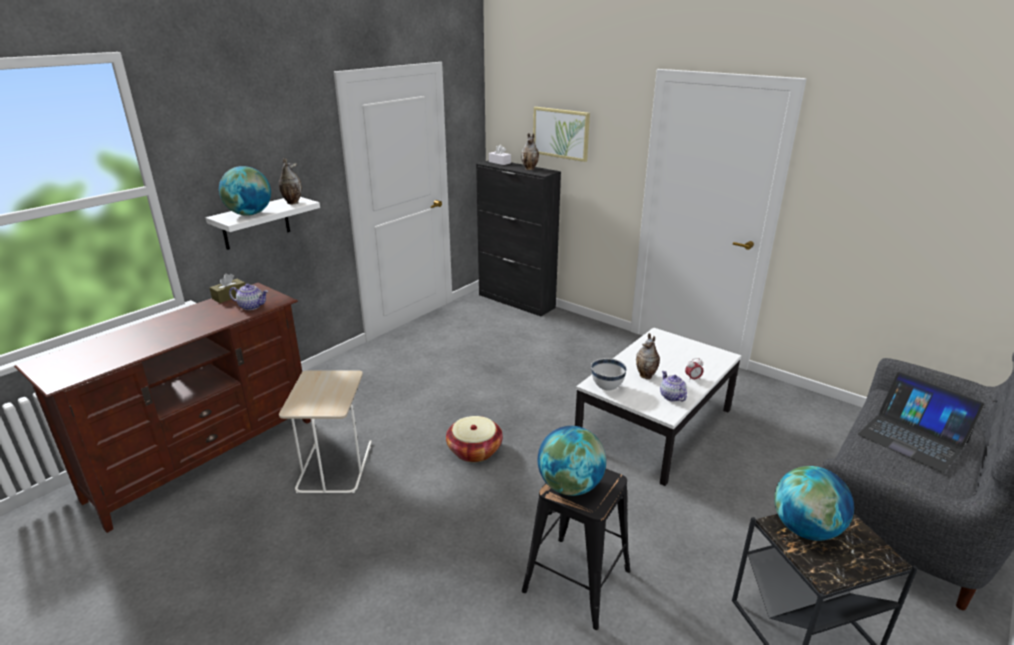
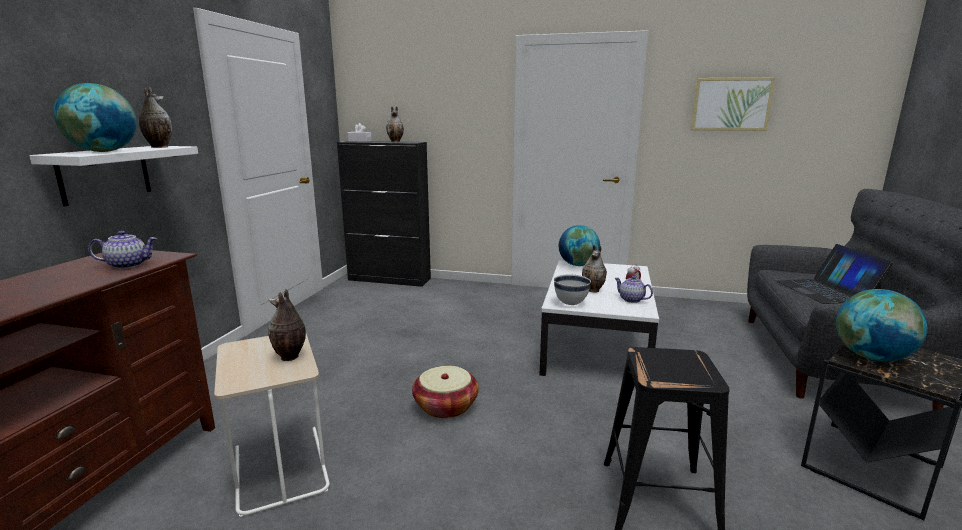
camera: 25 degrees left, 10 degrees down
(229, 296) = (82, 261): brown tissue box -> none
(337, 394) = (289, 357): none -> vase
(561, 133) = (423, 105): picture -> picture (731, 104)
(570, 486) = (664, 371): globe -> globe (578, 265)
(912, 438) = (826, 290): laptop -> laptop turned 60 degrees clockwise

